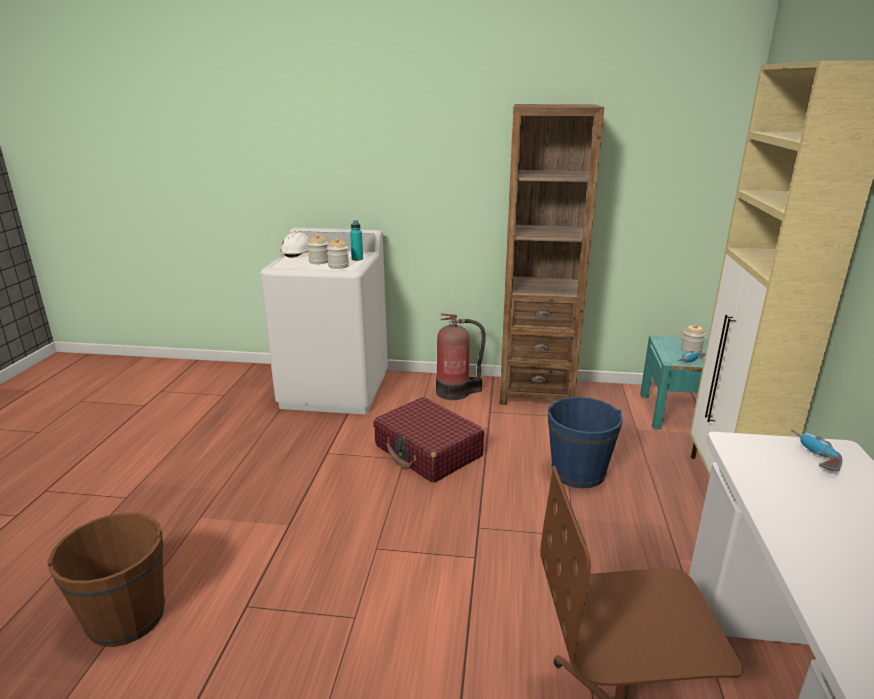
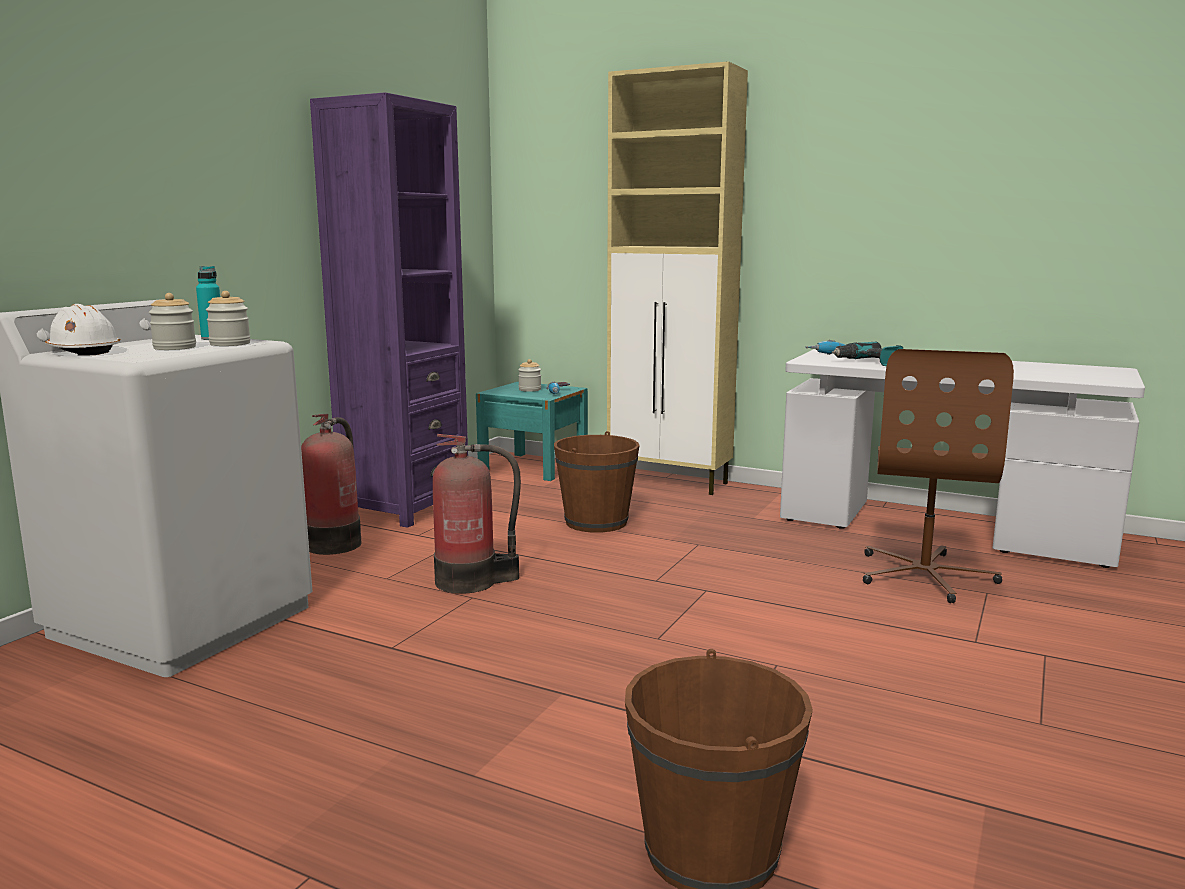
camera: 70 degrees left, 10 degrees down
(428, 451) = (471, 581): red suitcase -> fire extinguisher
(535, 392) = (405, 506): brown bookcase -> purple bookcase
(578, 473) = (596, 522): blue bucket -> brown bucket
(782, 484) = (868, 363): none -> power drill

